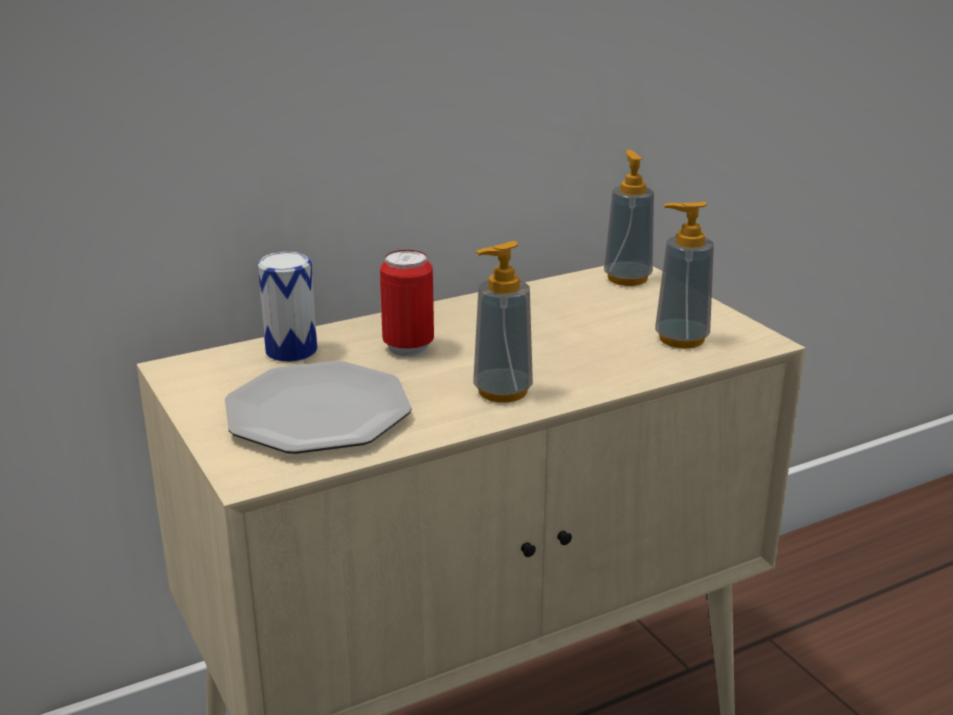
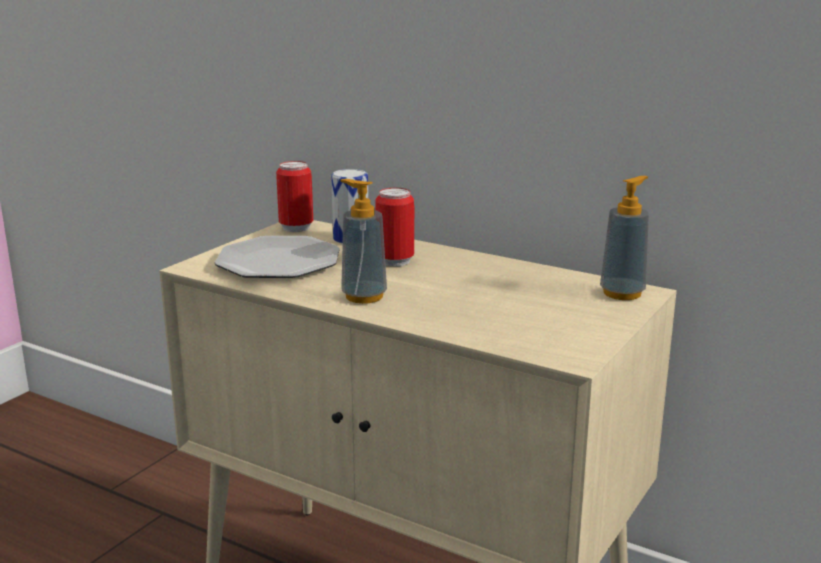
camera: 60 degrees right, 5 degrees down
(194, 372) = (296, 228): none -> can
(681, 339) = (531, 330): soap dispenser -> none

